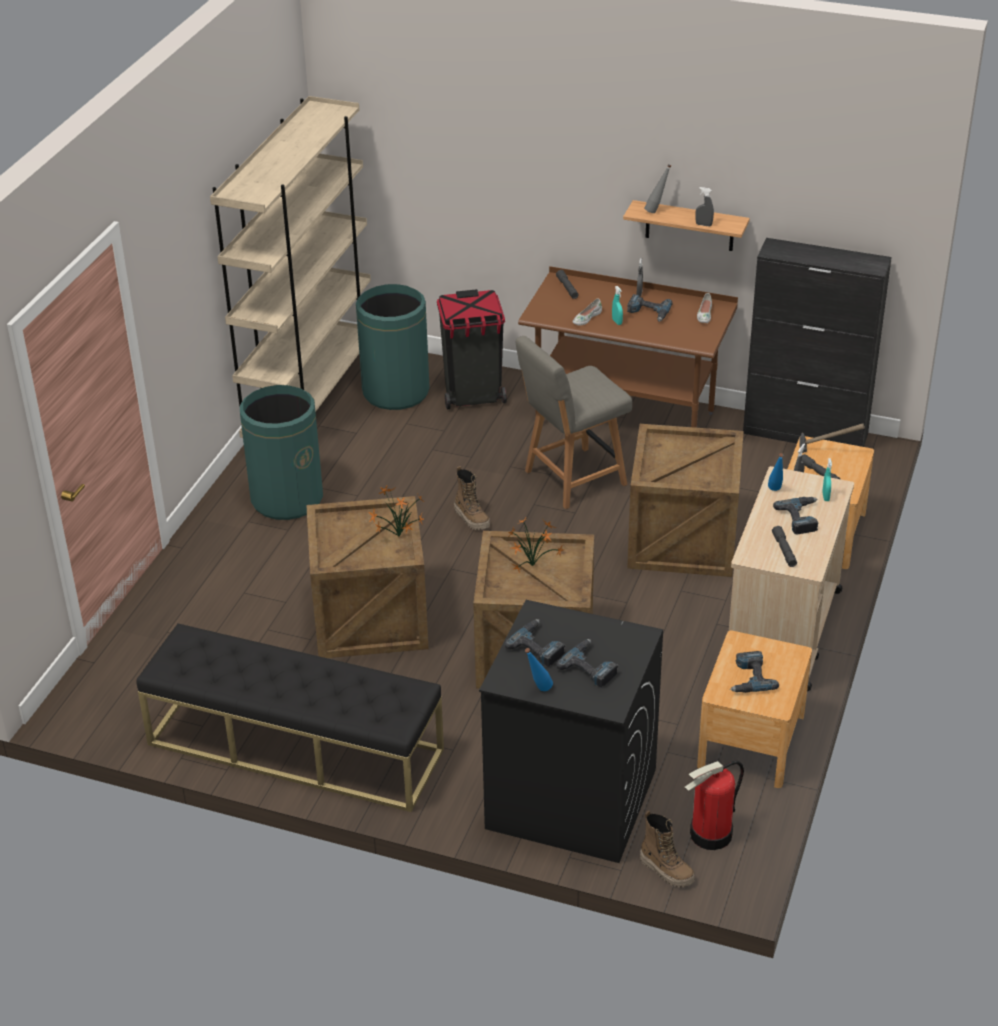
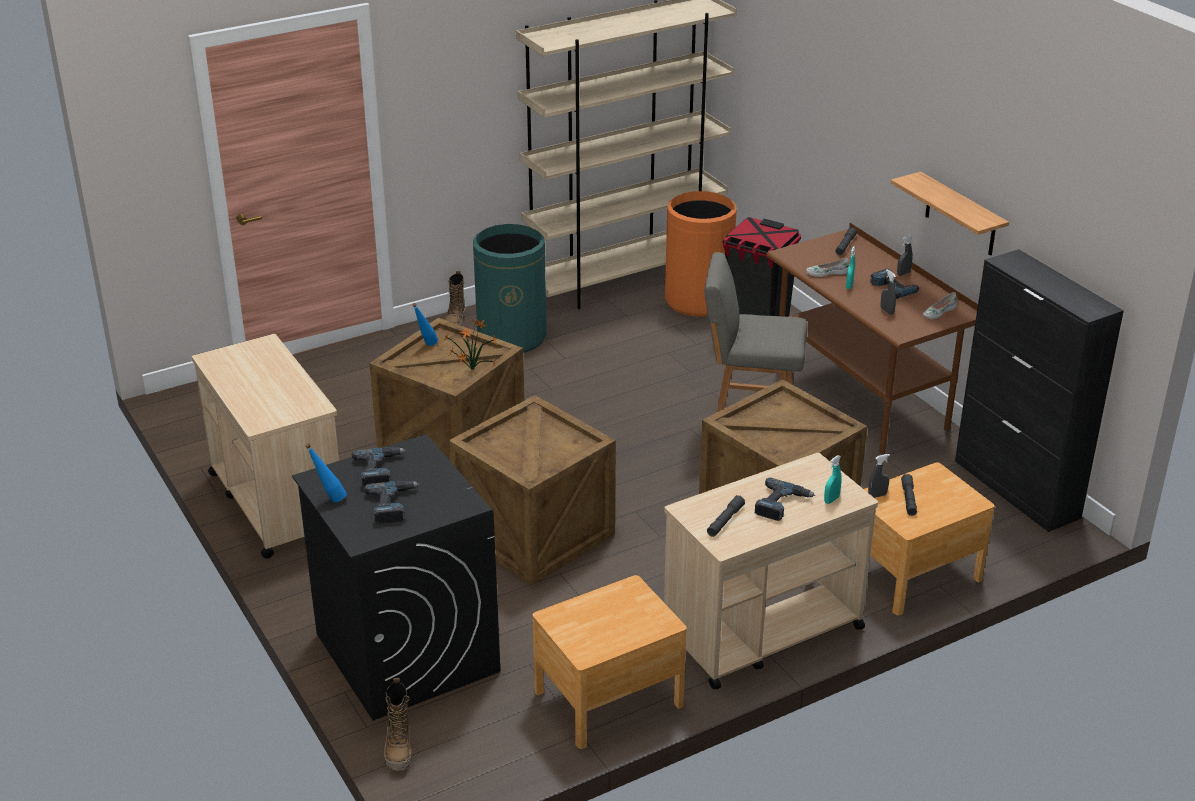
camera: 40 degrees right, 5 degrees down
(294, 747) = (276, 502): black bench -> beige cart
(395, 392) = (698, 300): green trash can -> orange trash can
(472, 519) = (626, 415): boot -> boot (455, 322)
(534, 565) = (535, 438): potted plant -> none
(656, 211) = (927, 186): grey bottle -> none
(703, 225) = (954, 211): grey spray bottle -> grey spray bottle (887, 311)
(711, 834) = (471, 747): fire extinguisher -> none
(749, 678) = (596, 619): power drill -> none
(775, 492) = (791, 473): blue bottle -> blue bottle (426, 346)
(826, 452) = (942, 485): hammer -> none

